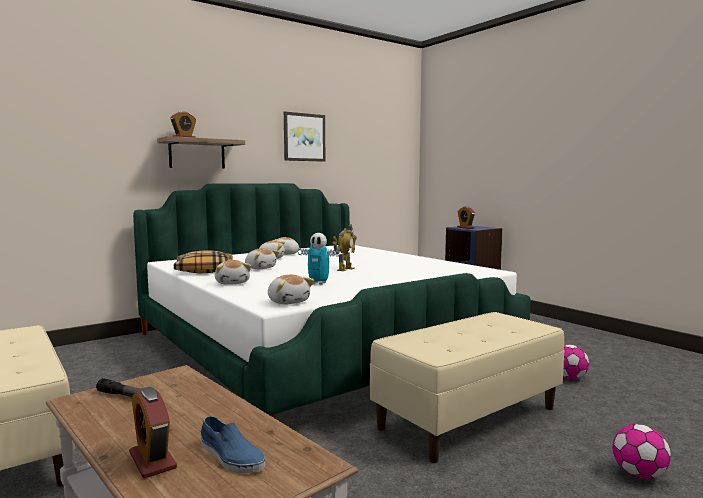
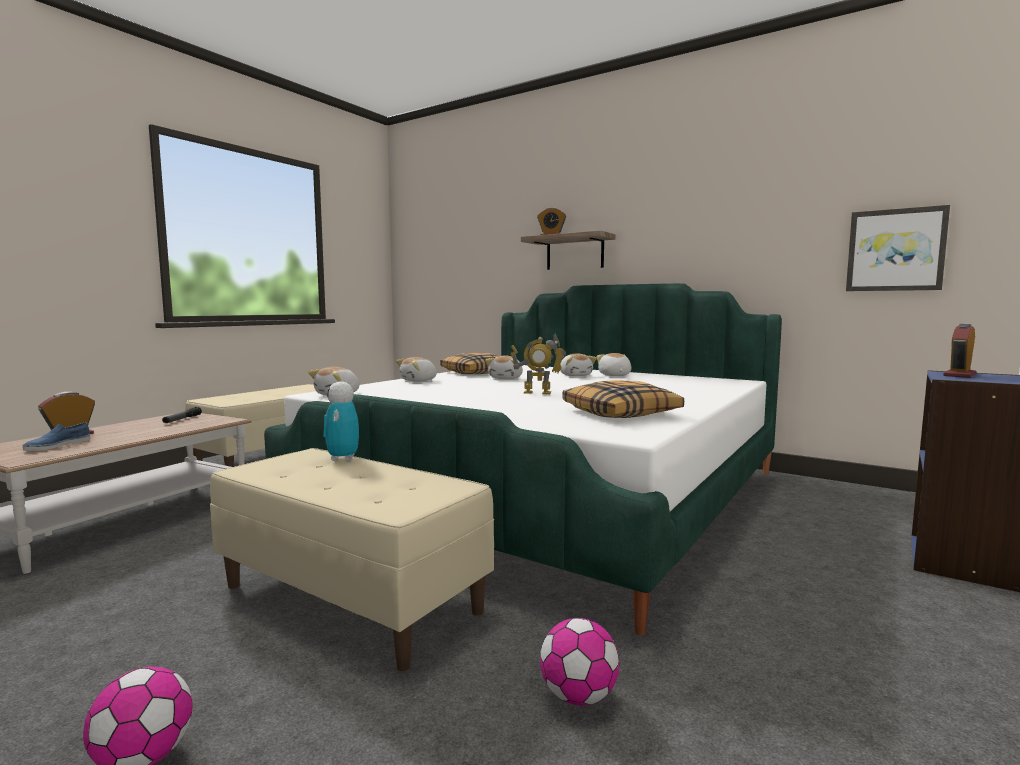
camera: 70 degrees right, 0 degrees up
(304, 137) = (721, 214): picture -> picture (895, 250)
(318, 283) = (436, 393): toy robot -> toy robot (342, 458)
(434, 266) = (621, 413): none -> pillow

